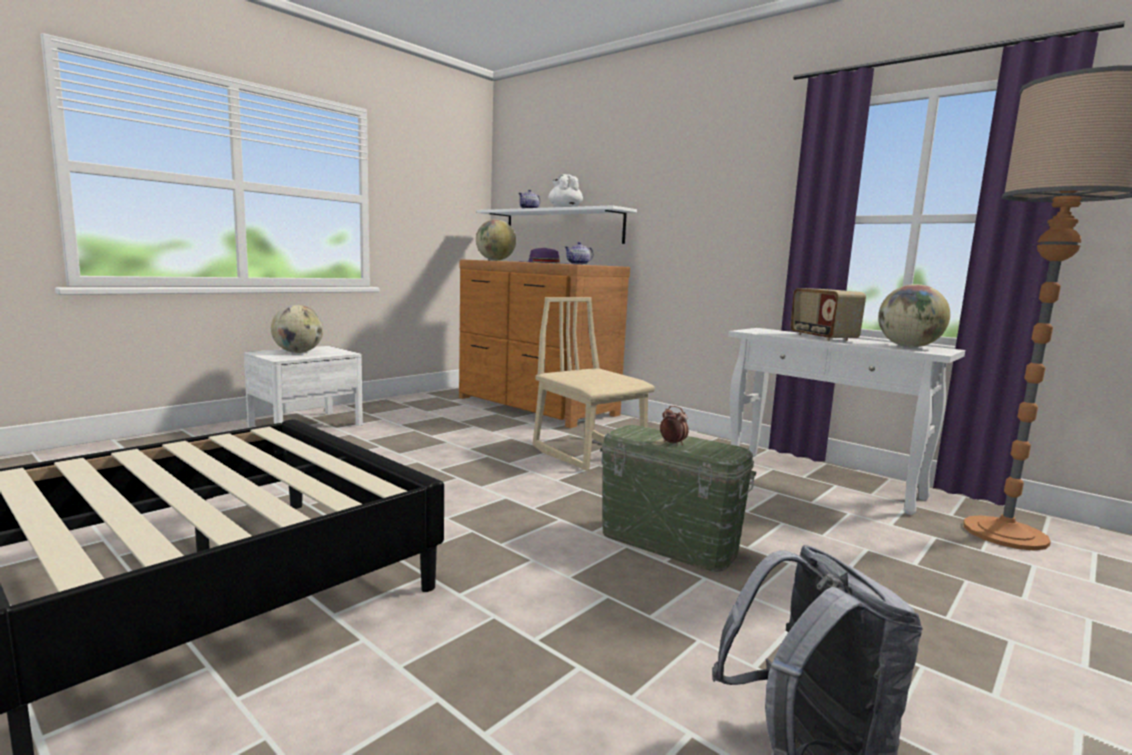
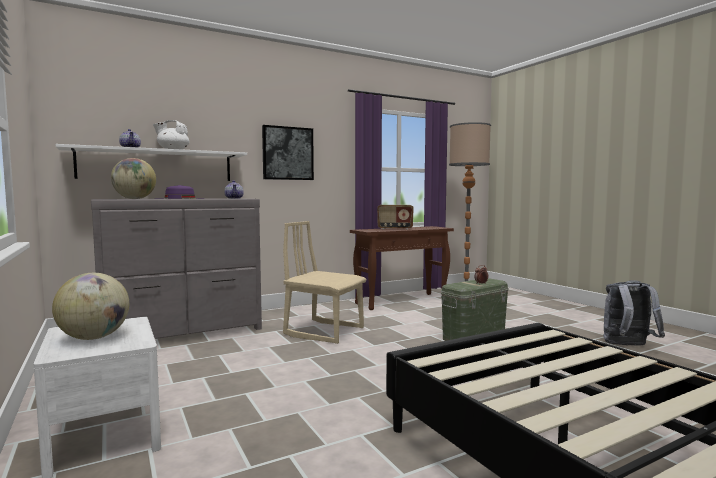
camera: 70 degrees left, 5 degrees down
(535, 407) = (183, 331): brown dresser -> grey dresser
(589, 452) = (325, 331): beige chair -> beige chair turned 45 degrees clockwise
(697, 202) = (287, 153): none -> picture
(823, 481) = (402, 301): white console table -> brown console table
(908, 347) = (427, 227): globe -> none

